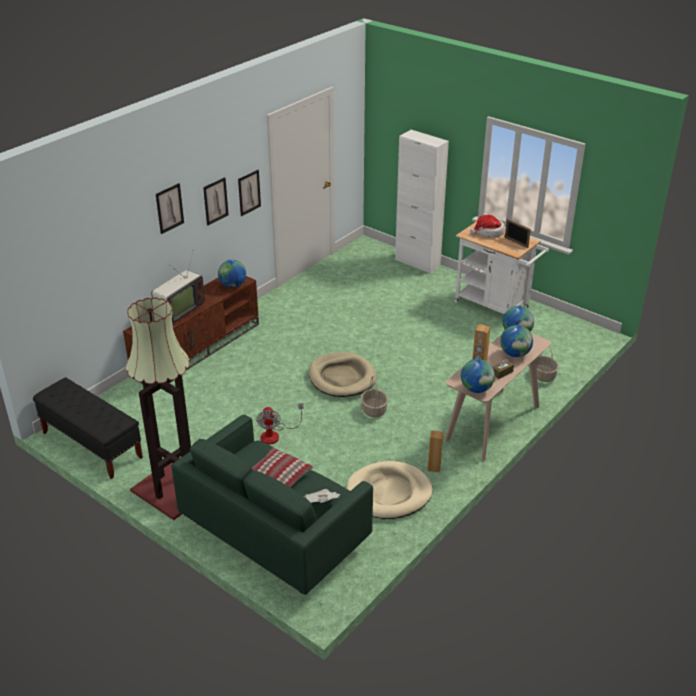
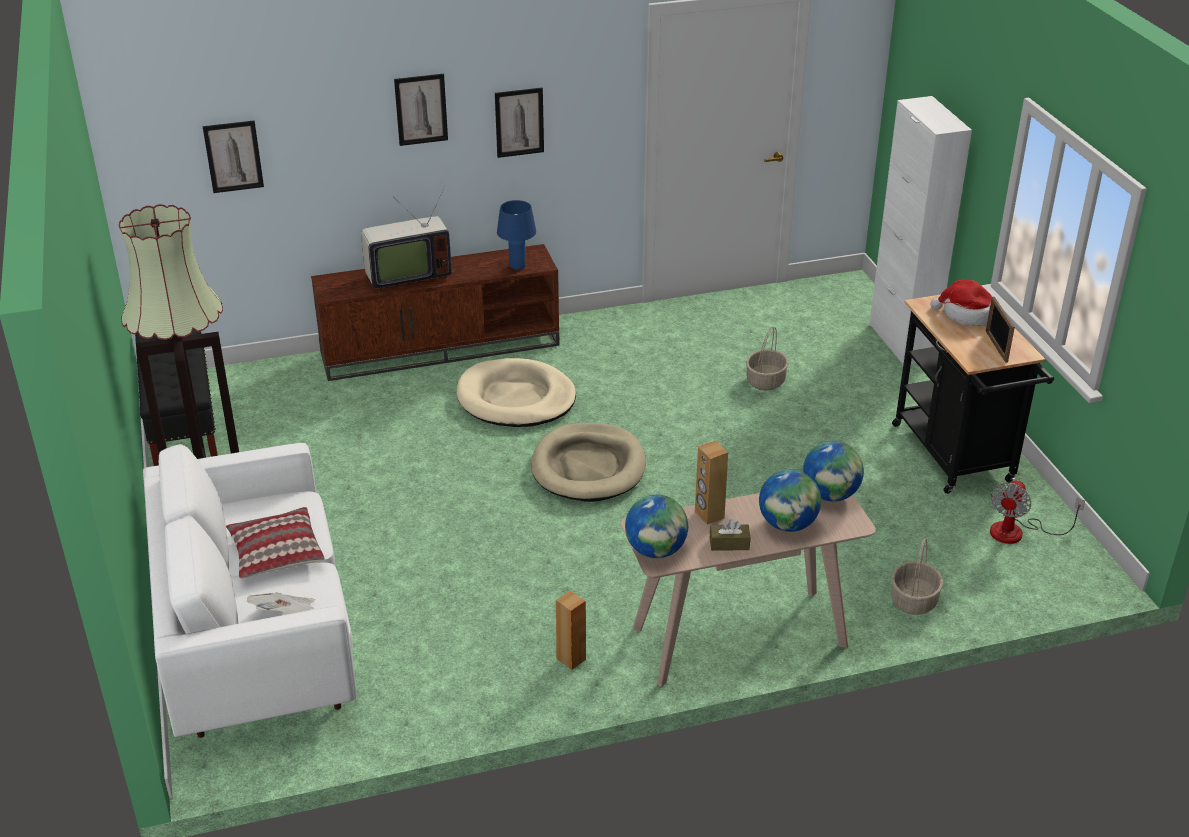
camera: 35 degrees right, 0 degrees up
(233, 285) = (517, 266): globe -> blue table lamp
(249, 192) = (594, 126): picture -> picture (233, 156)
(275, 434) = (409, 506): fan -> fan (1018, 532)
(275, 533) = (258, 639): green sofa -> white sofa
(373, 410) = (580, 533): basket -> basket (765, 381)
(389, 493) = (465, 663): beige dog bed -> beige dog bed (516, 398)
(495, 307) = (957, 458): white cart -> black cart

